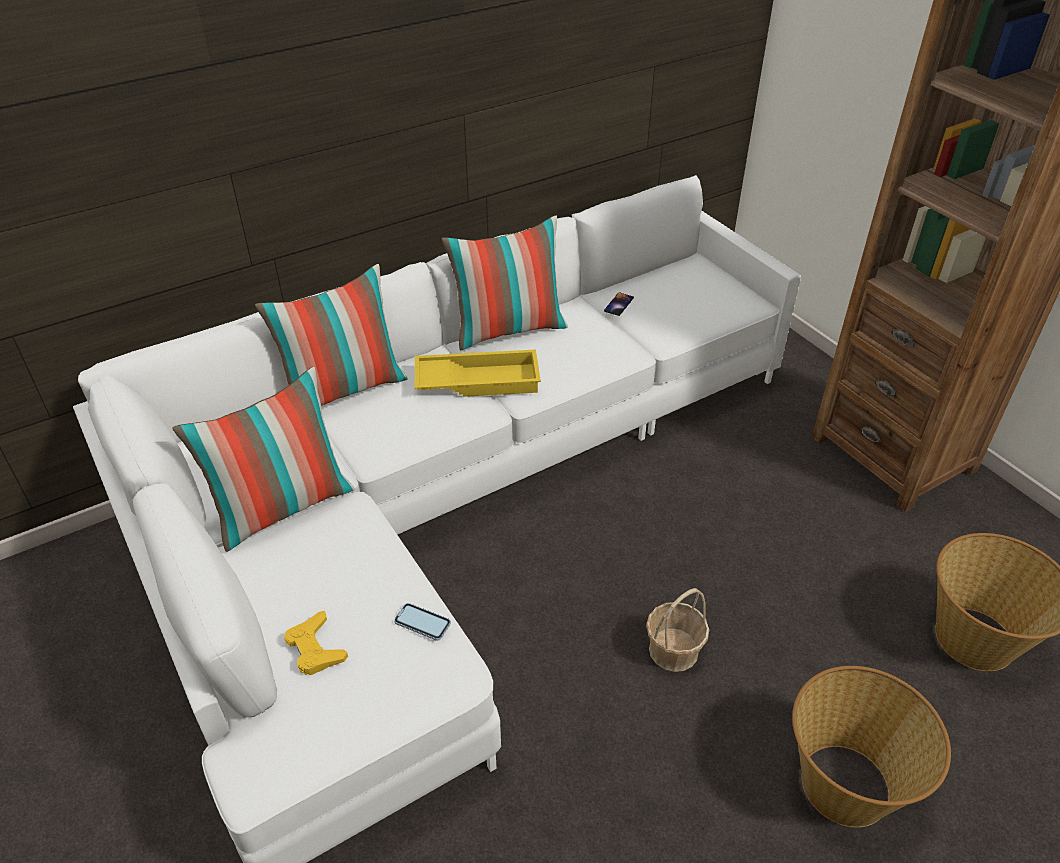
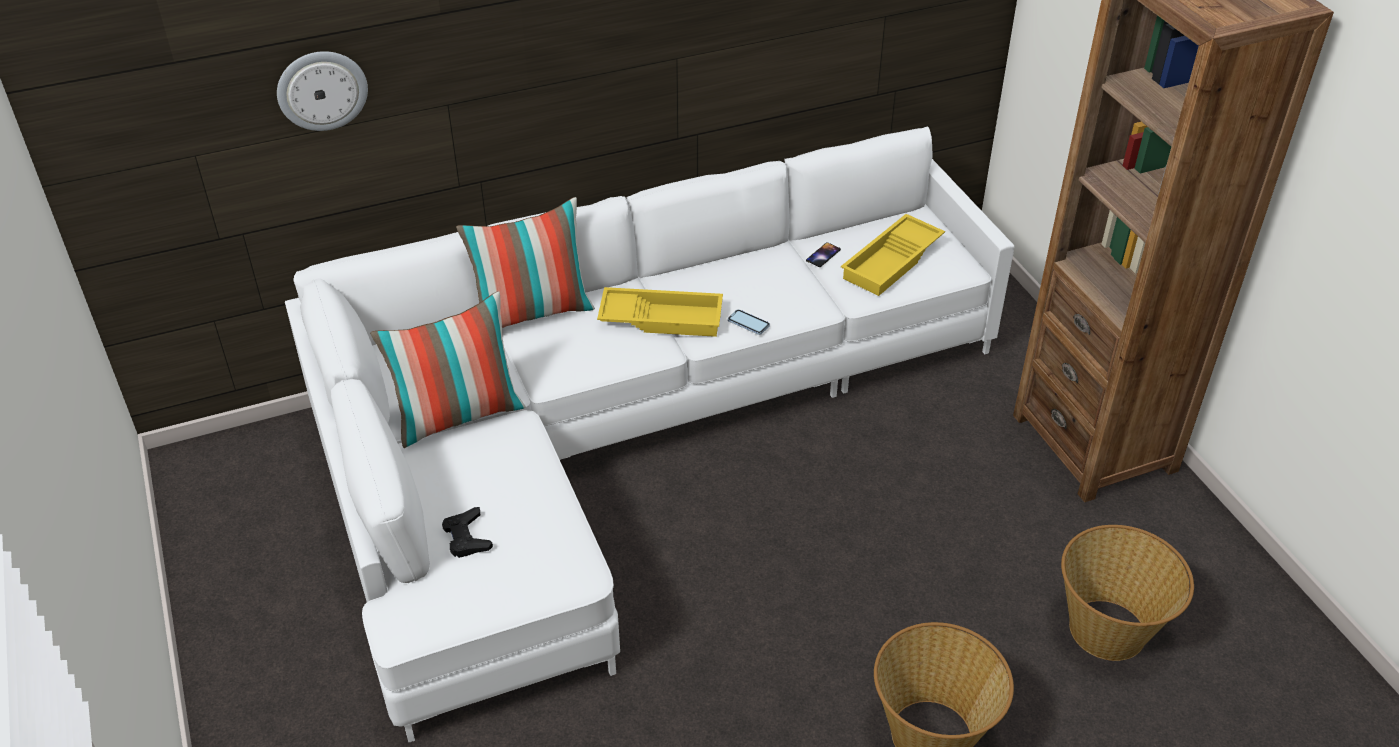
camera: 10 degrees right, 0 degrees up
(82, 160) = (322, 90): none -> wall clock
(315, 648) = (467, 537): yellow game controller -> black game controller
(422, 623) = (561, 529): phone -> phone (748, 323)
(508, 329) = (704, 269): pillow -> none
(673, 650) = (805, 599): basket -> none
(686, 304) = (893, 262): none -> yellow tray

